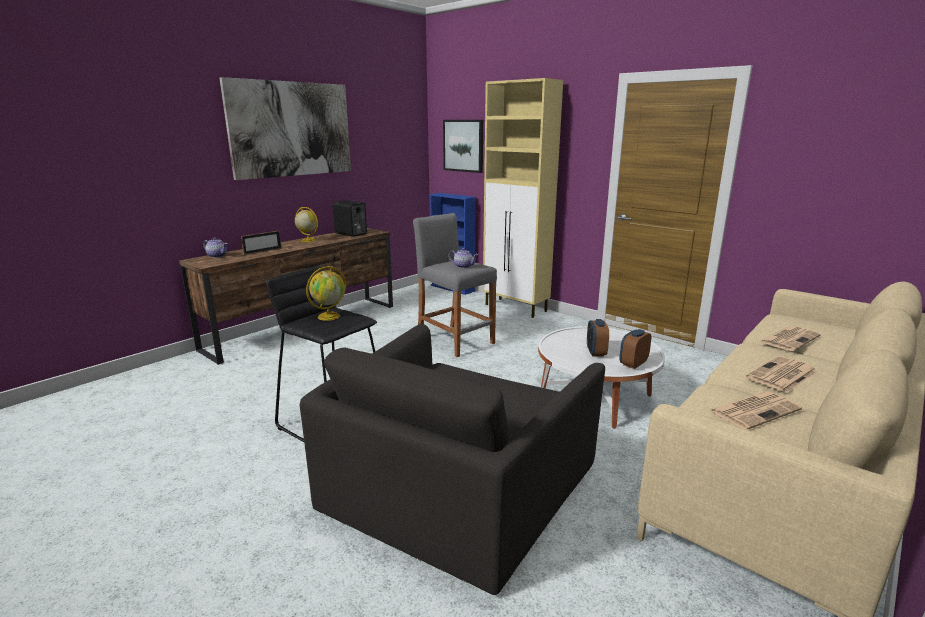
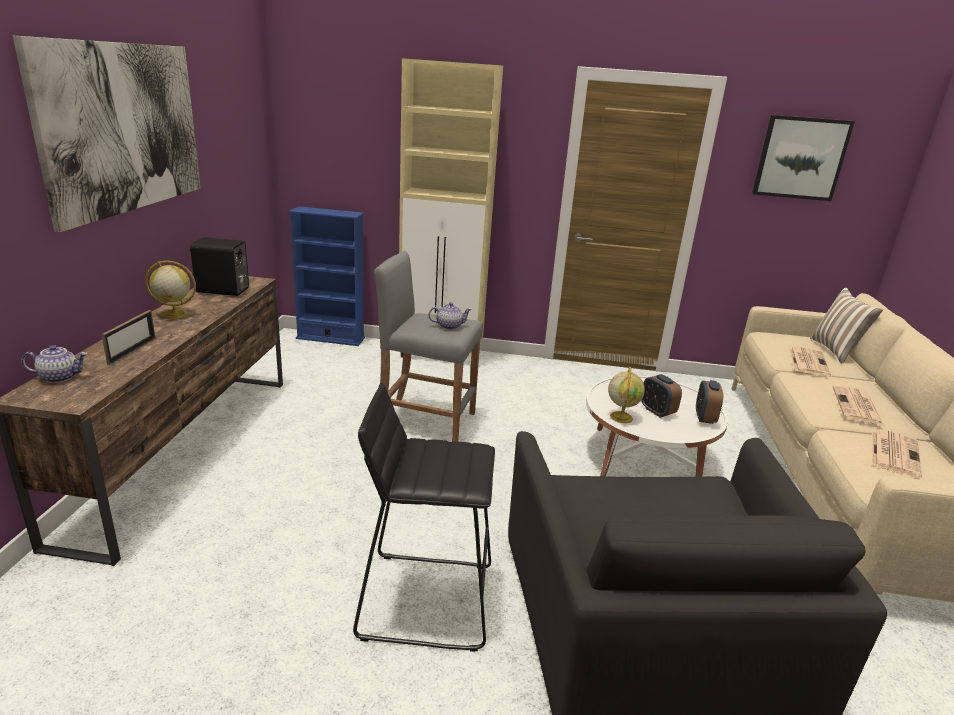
camera: 35 degrees left, 5 degrees up
(329, 316) = (434, 457): globe -> globe (621, 417)
(463, 145) = (339, 140): picture -> picture (800, 158)
(847, 338) = (836, 351): none -> pillow

